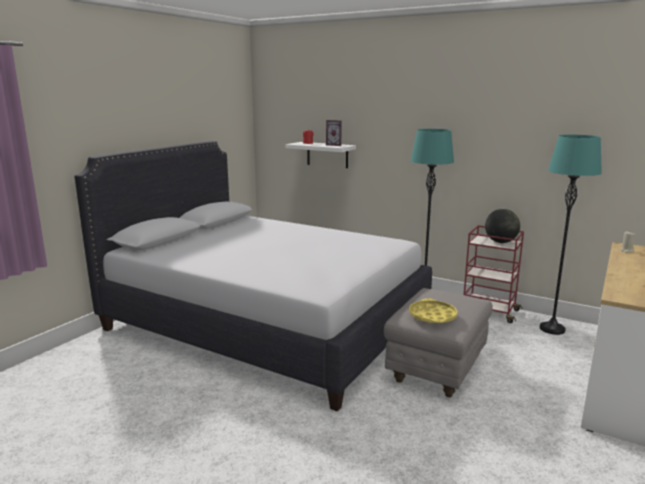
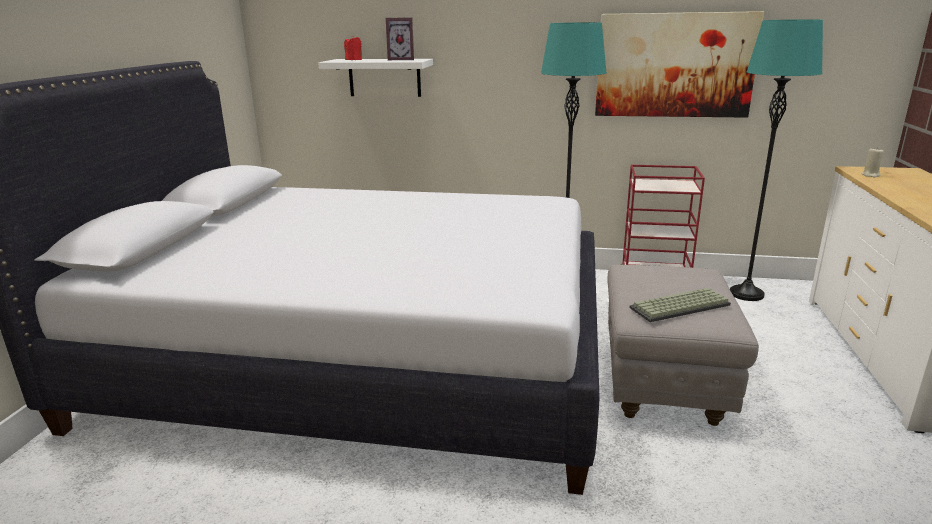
camera: 20 degrees left, 5 degrees up
(432, 316) = (680, 307): yellow tray -> keyboard
(500, 242) = (671, 184): globe -> none
(510, 160) = (674, 65): none -> picture

